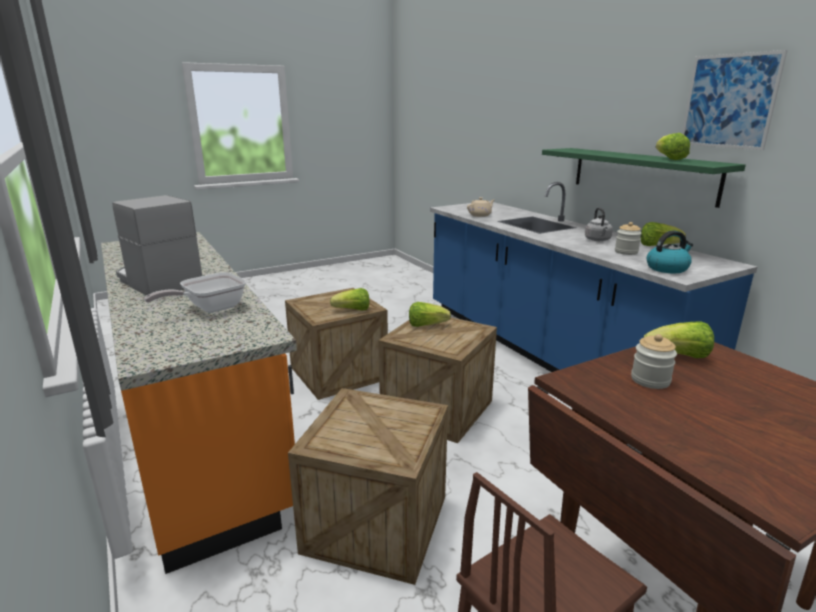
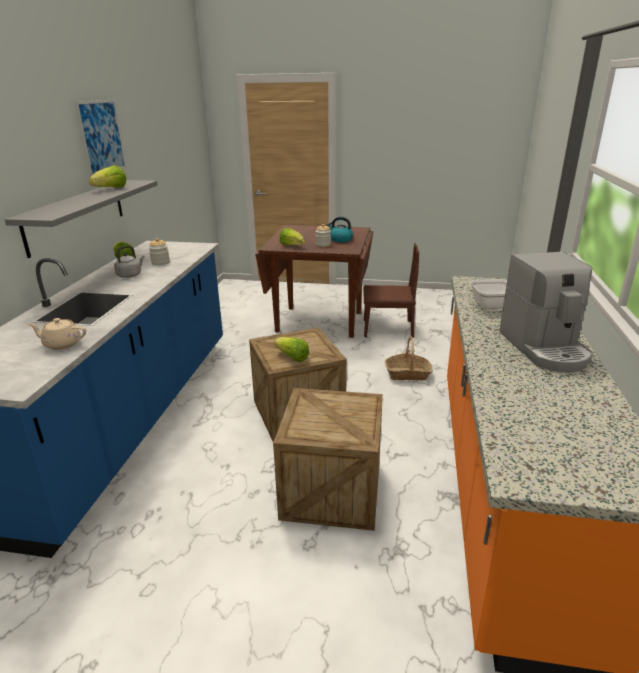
camera: 140 degrees left, 5 degrees up
(353, 310) = (325, 399): lettuce -> none
(376, 524) = (407, 374): crate -> basket
(642, 174) = (76, 215): green shelf -> grey shelf
(667, 268) = (189, 250): kettle -> kettle (340, 239)

